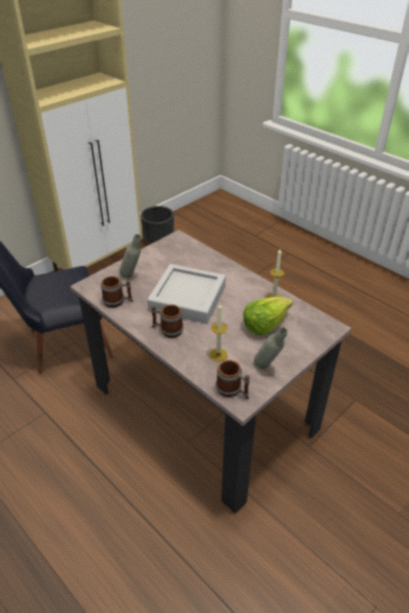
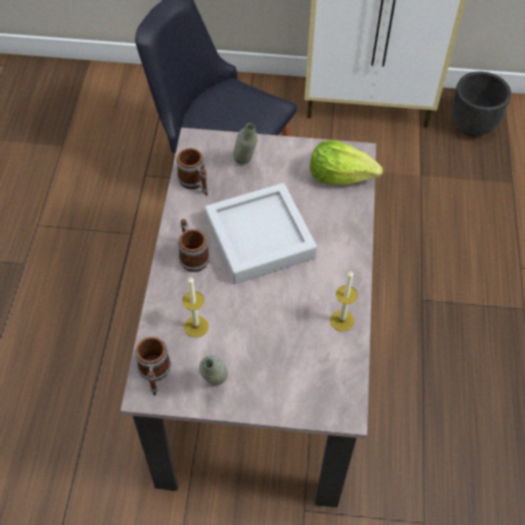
camera: 50 degrees right, 15 degrees up
(265, 324) = (287, 339): lettuce -> lettuce (341, 175)

